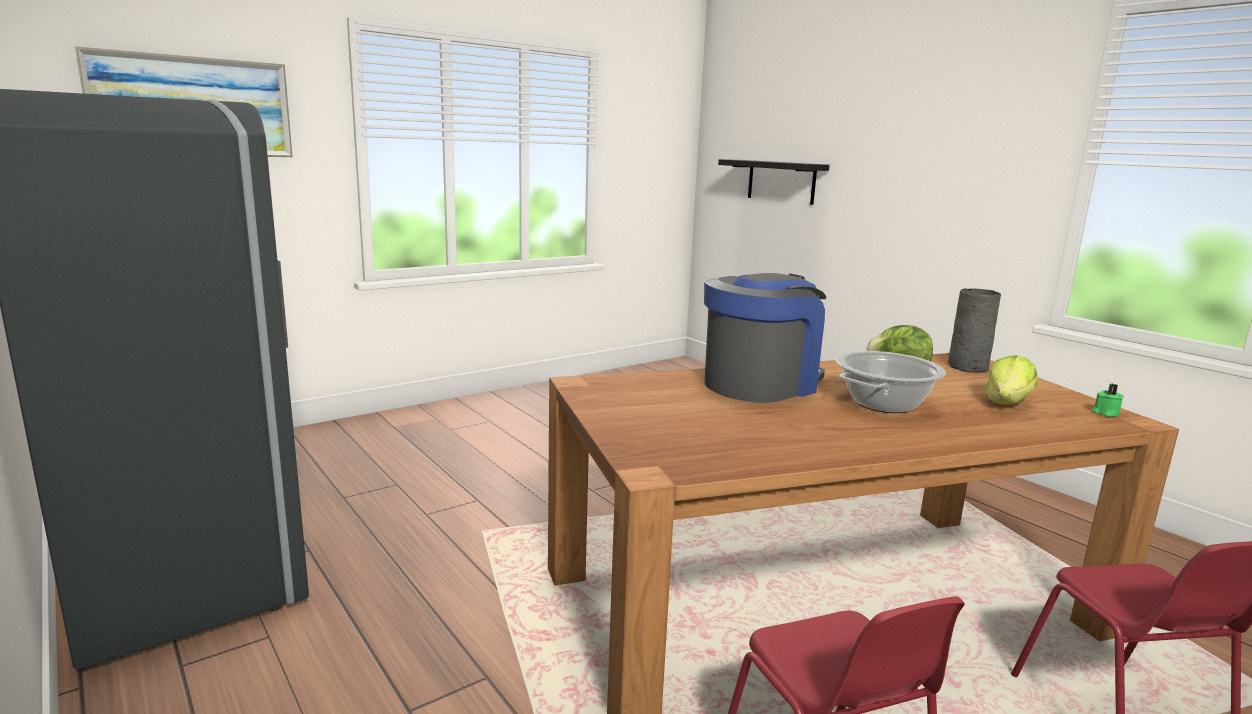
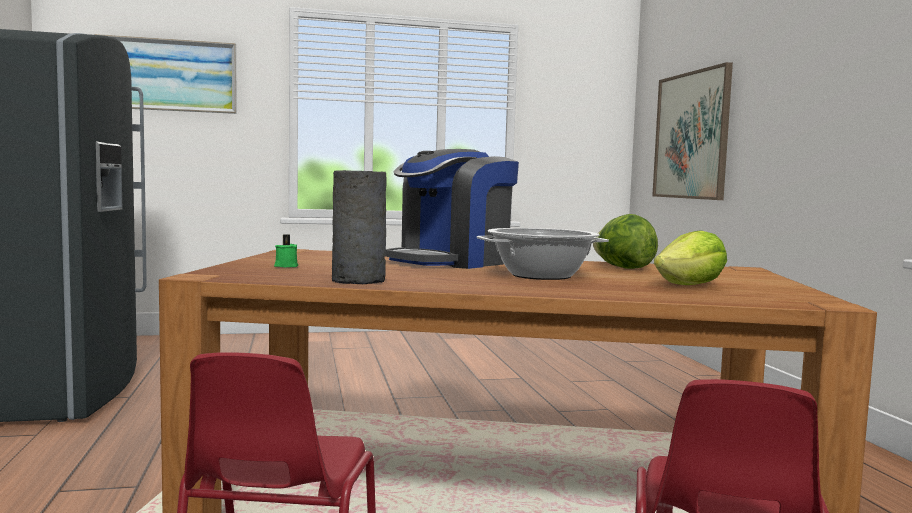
camera: 25 degrees right, 10 degrees down
(760, 384) = (452, 261): coffee machine -> coffee machine turned 150 degrees clockwise
(781, 181) = (691, 135): black shelf -> picture
(968, 367) = (724, 272): grey vase -> grey vase (360, 280)
(1105, 413) = (801, 298): green candle -> green candle (285, 266)

